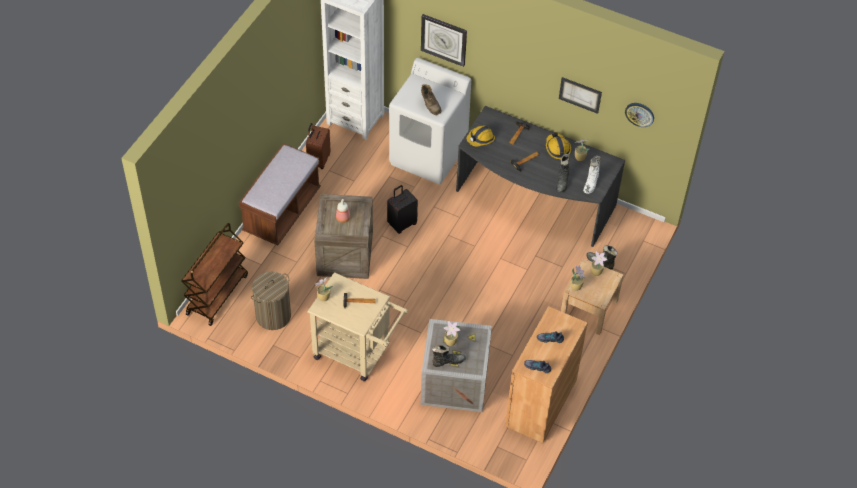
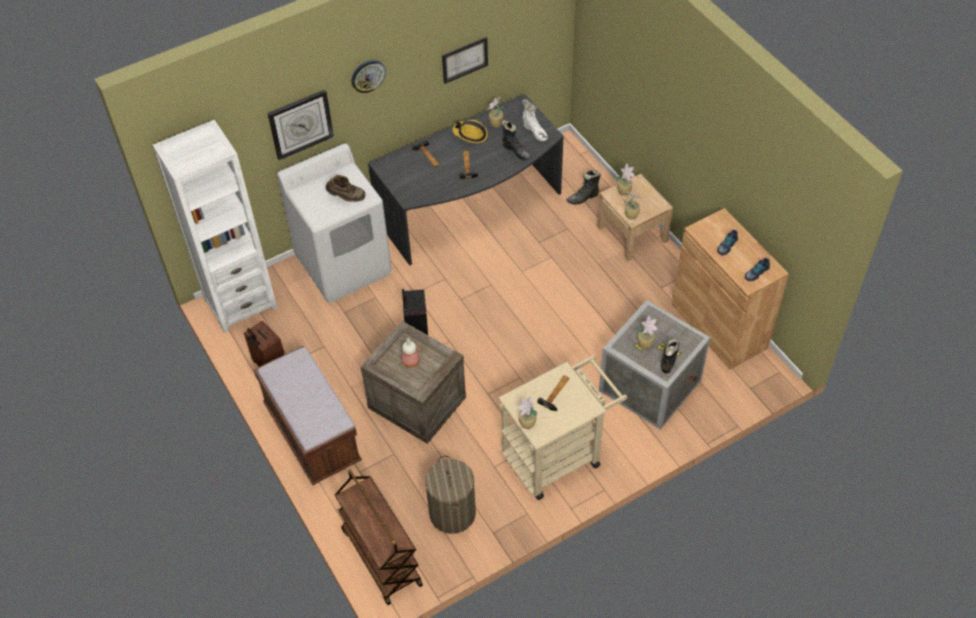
camera: 55 degrees left, 0 degrees up
(480, 139) = (409, 187): hard hat -> none
(639, 114) = (528, 29): wall clock -> wall clock (368, 75)

